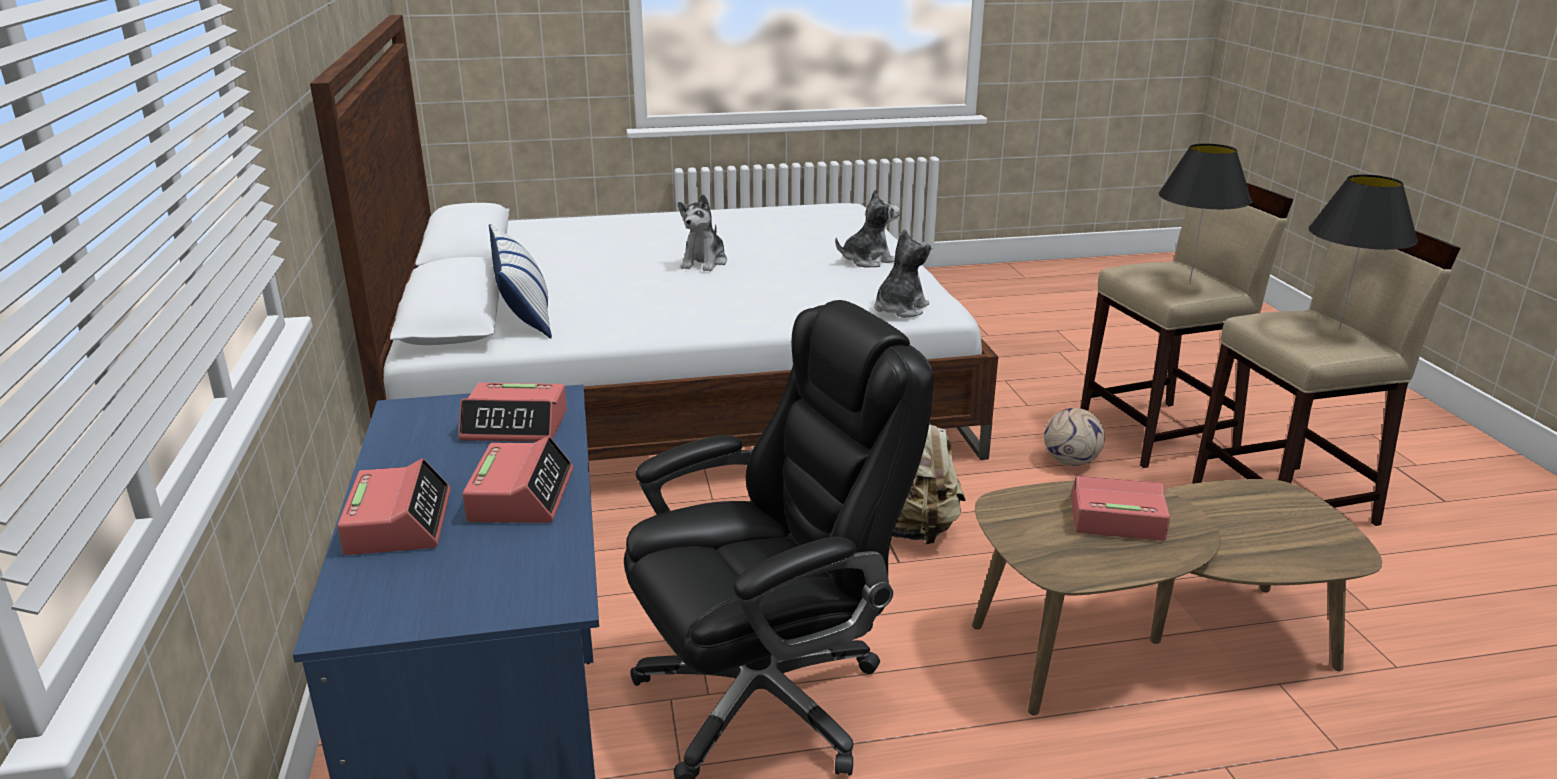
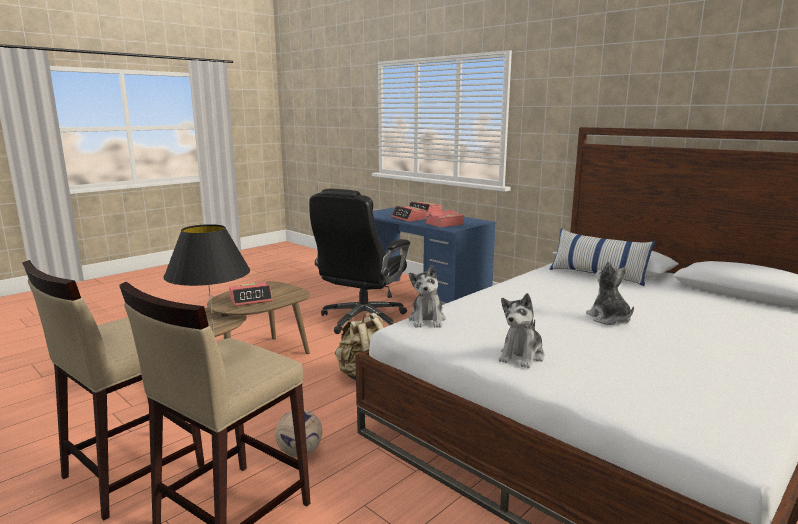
camera: 145 degrees right, 10 degrees down
(1339, 329) = (102, 336): black table lamp -> none

